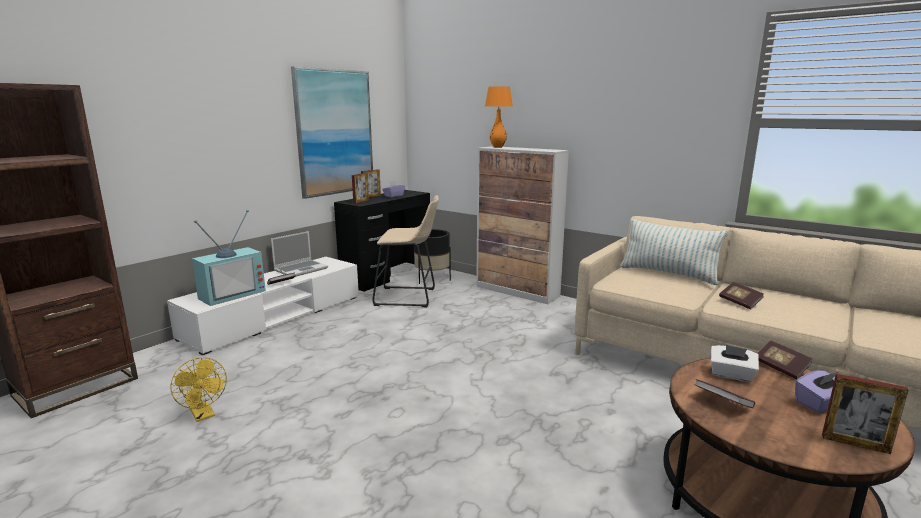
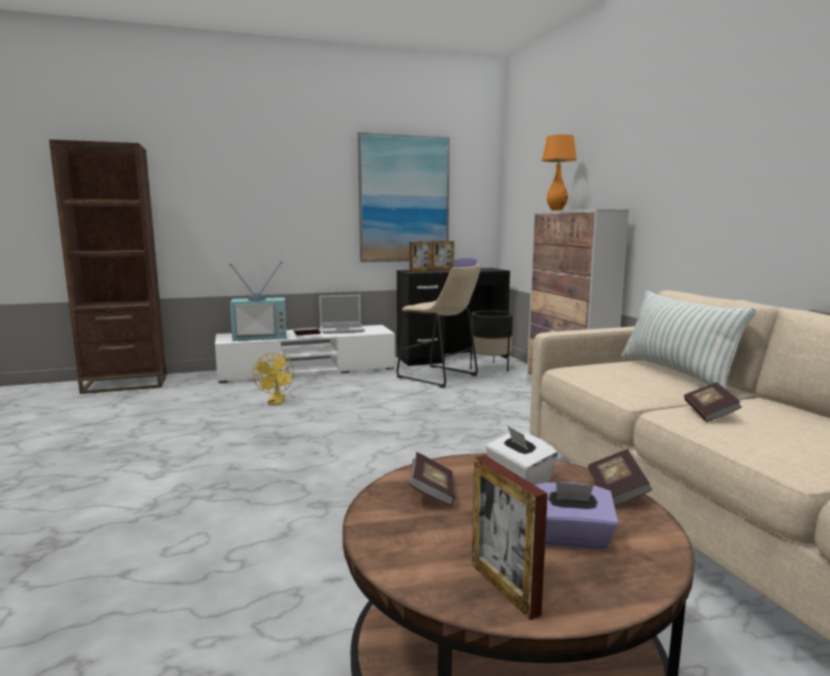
camera: 35 degrees right, 5 degrees down
(204, 415) = (156, 417): yellow fan -> yellow fan (276, 402)

